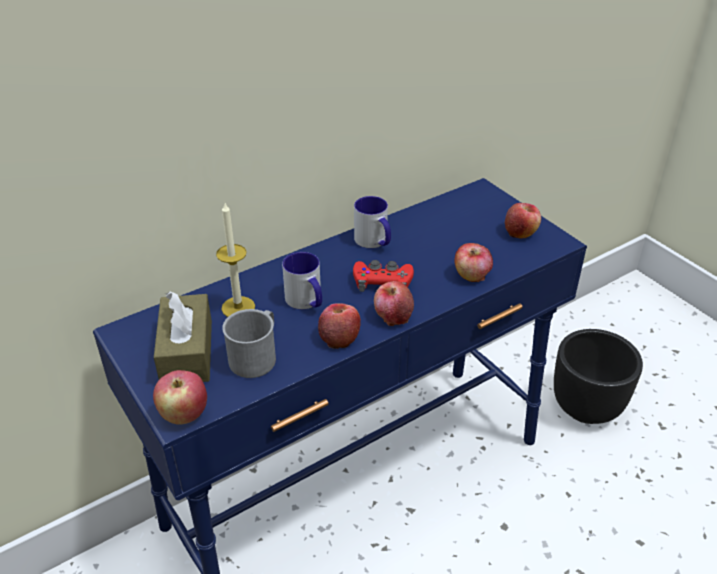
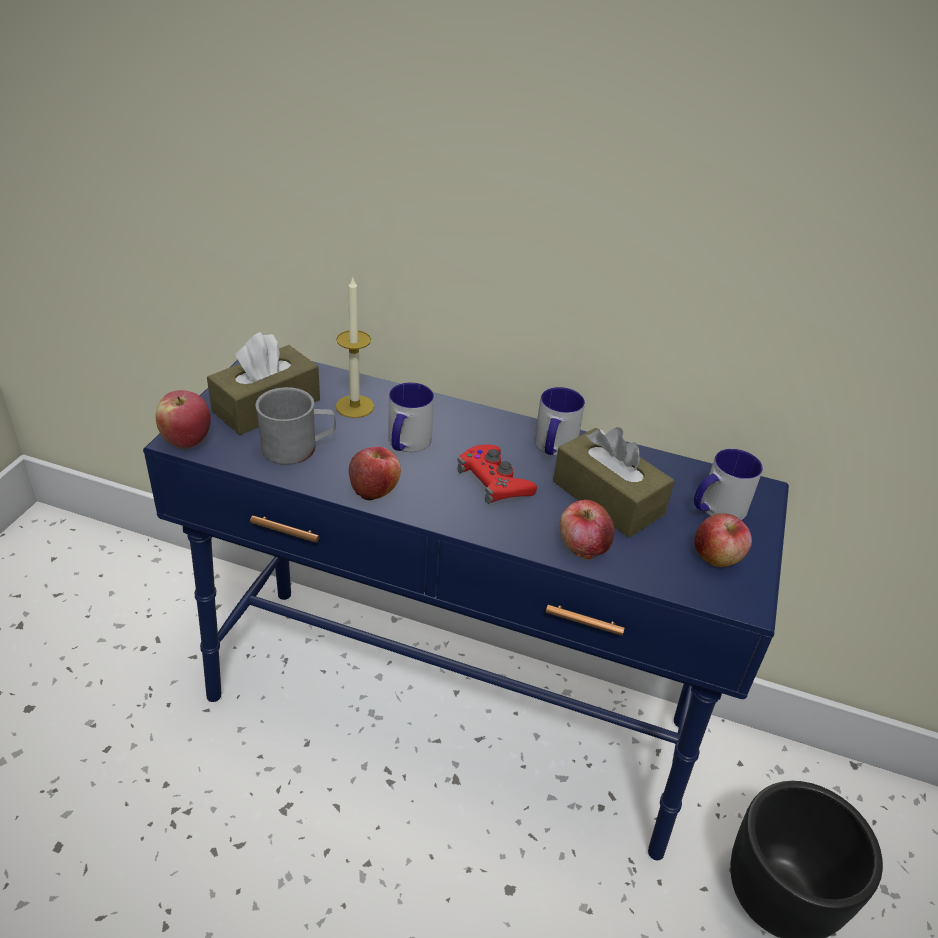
camera: 50 degrees right, 0 degrees up
(393, 316) = (445, 512): apple -> none
(440, 245) = (607, 498): none -> brown tissue box
(484, 212) = (716, 509): none -> mug

